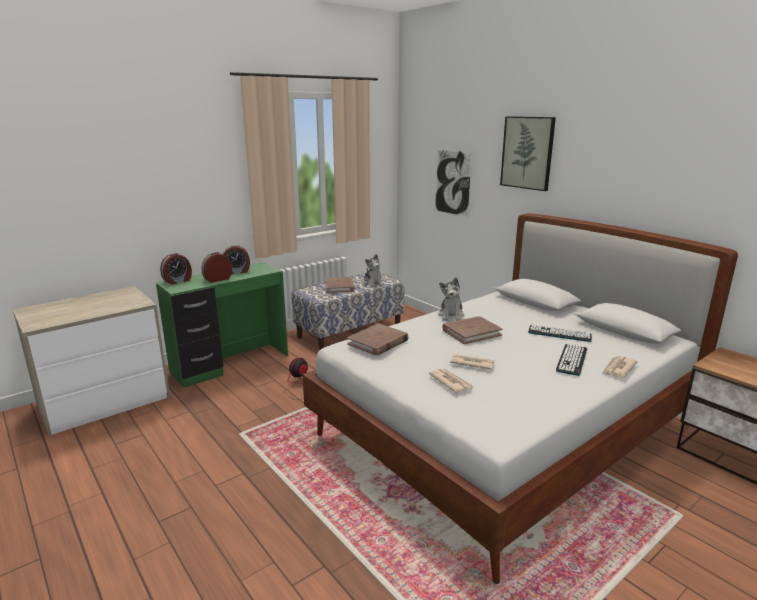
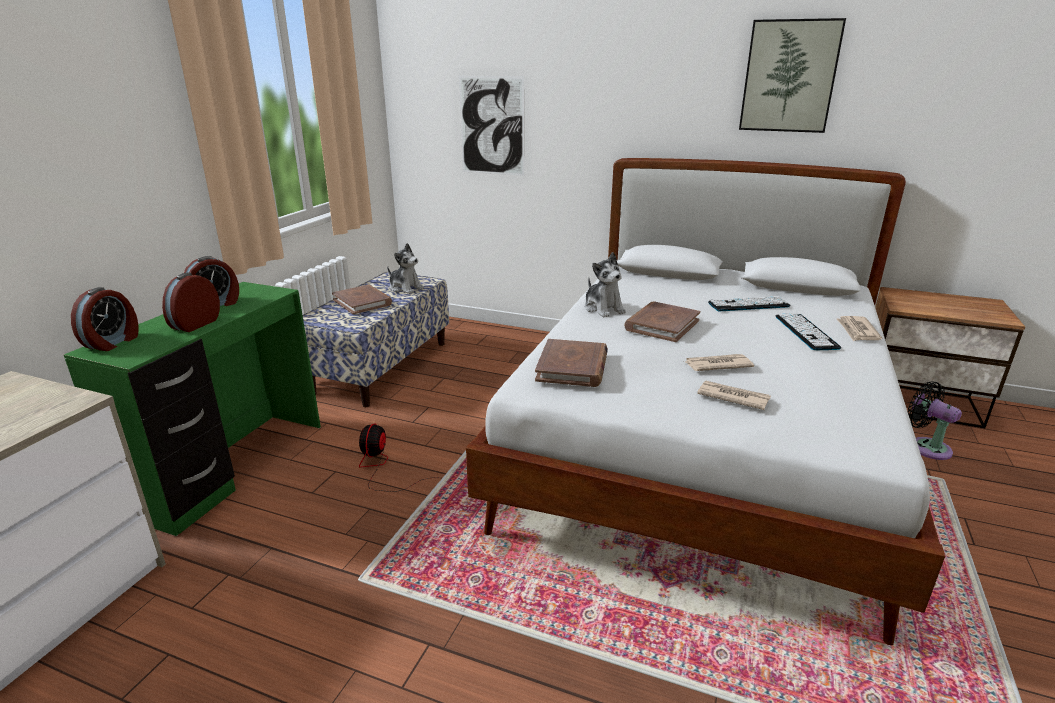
camera: 30 degrees left, 5 degrees up
(527, 153) = (615, 74): picture -> picture (789, 76)
(699, 490) = (926, 447): none -> black fan

